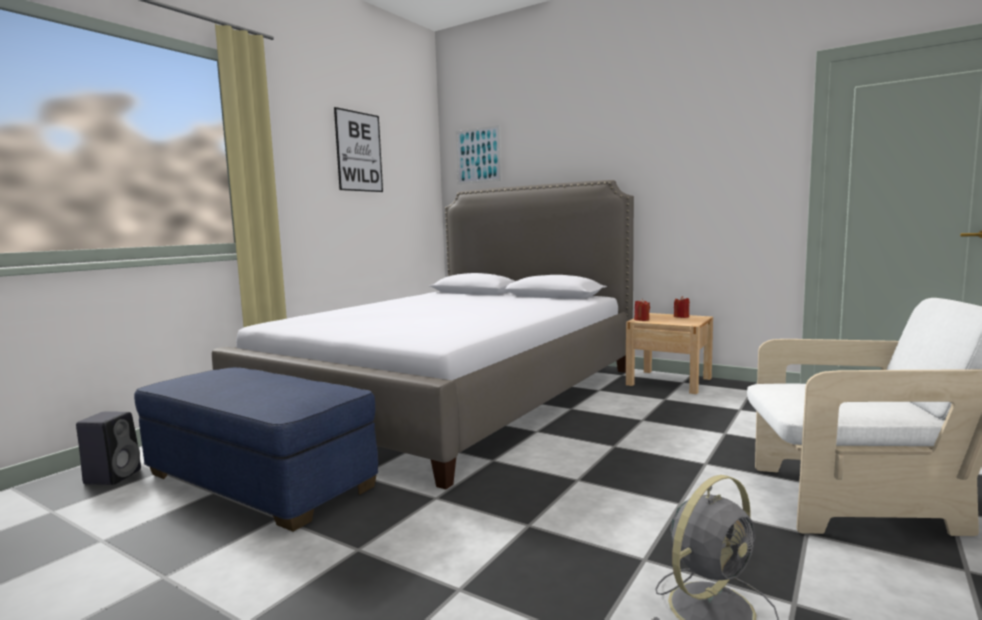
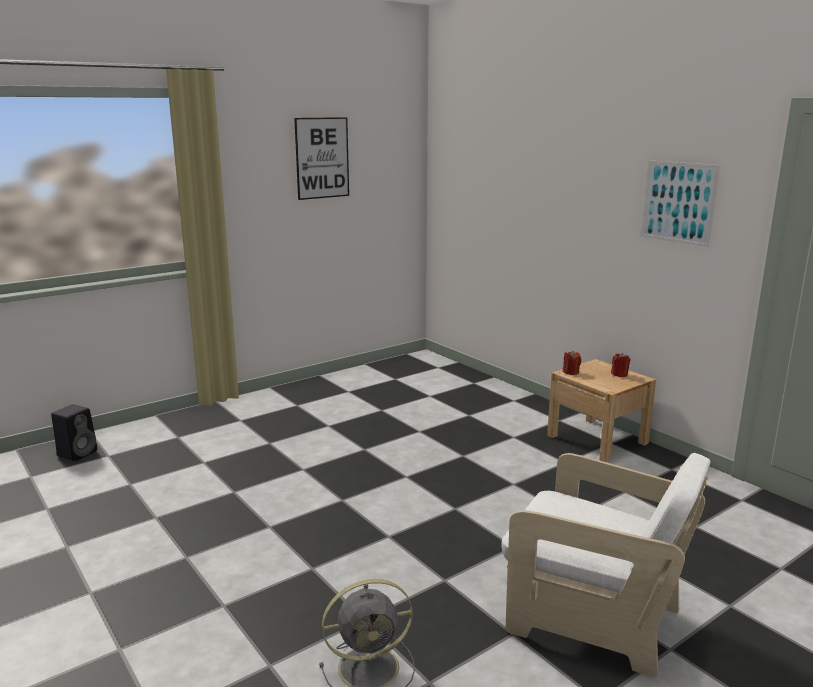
camera: 20 degrees right, 10 degrees up
(259, 480) = (164, 479): blue ottoman -> none
(453, 395) = (374, 416): bed -> none
(478, 155) = (459, 153): picture -> picture (678, 202)

